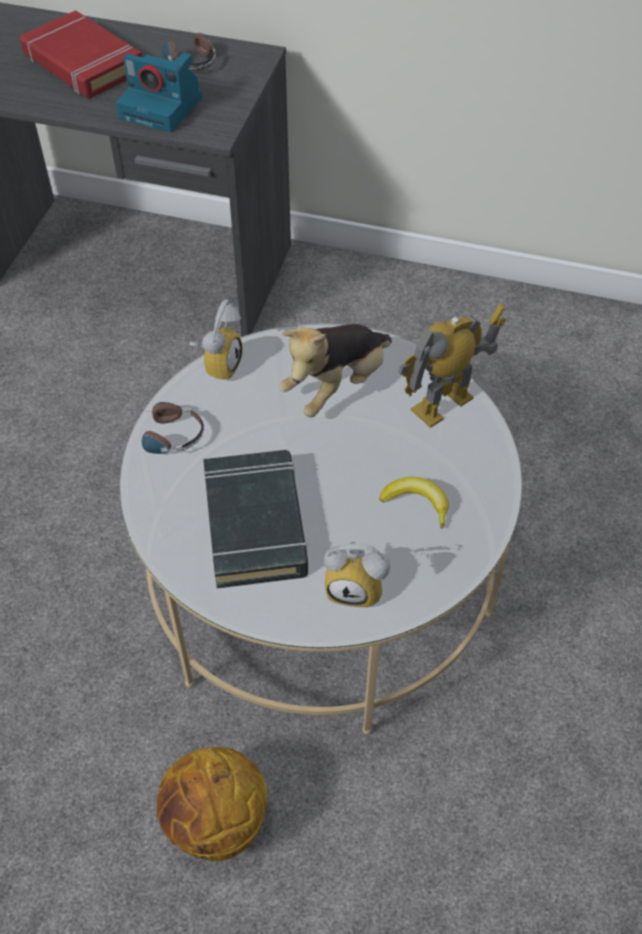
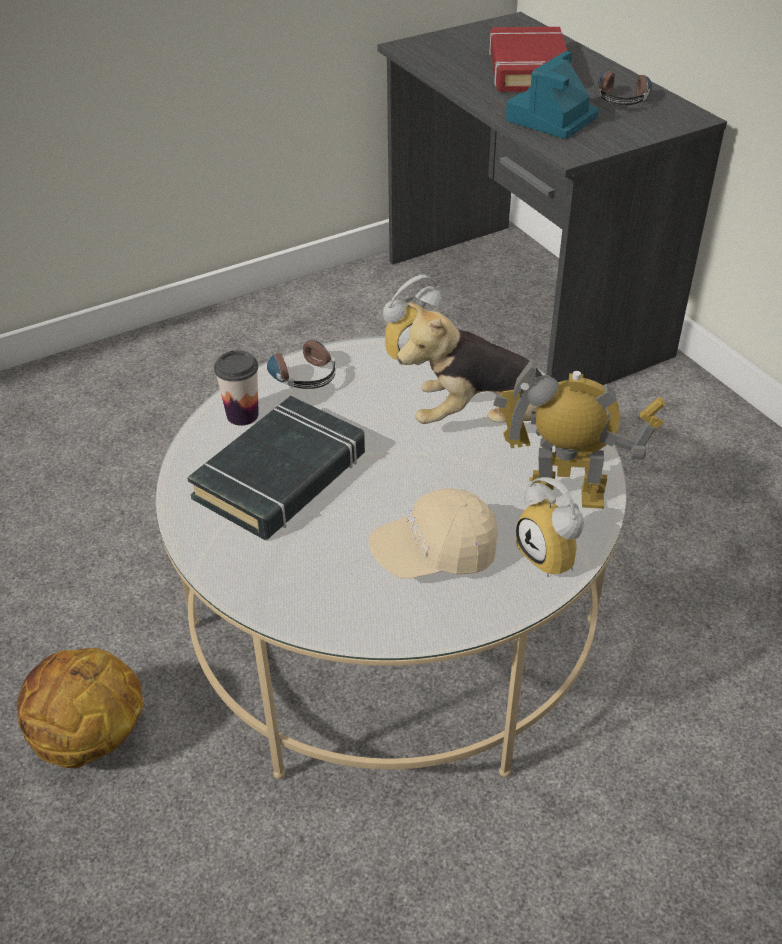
camera: 45 degrees right, 10 degrees down
(163, 107) = (551, 119): camera -> camera turned 60 degrees clockwise
(167, 499) = (242, 415): none -> cup
(356, 587) = (294, 578): alarm clock -> alarm clock (554, 556)
(417, 503) = (434, 554): banana -> beige cap

